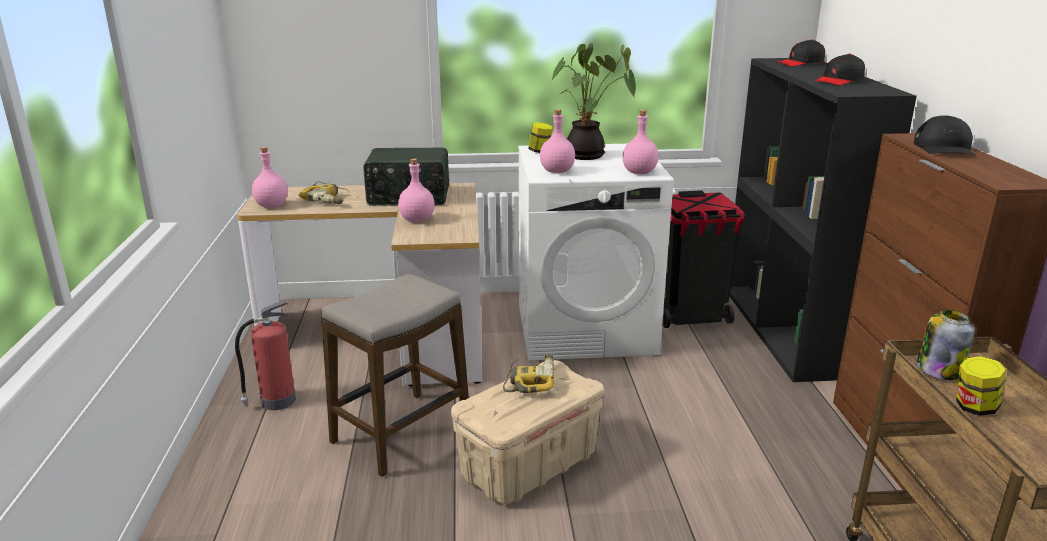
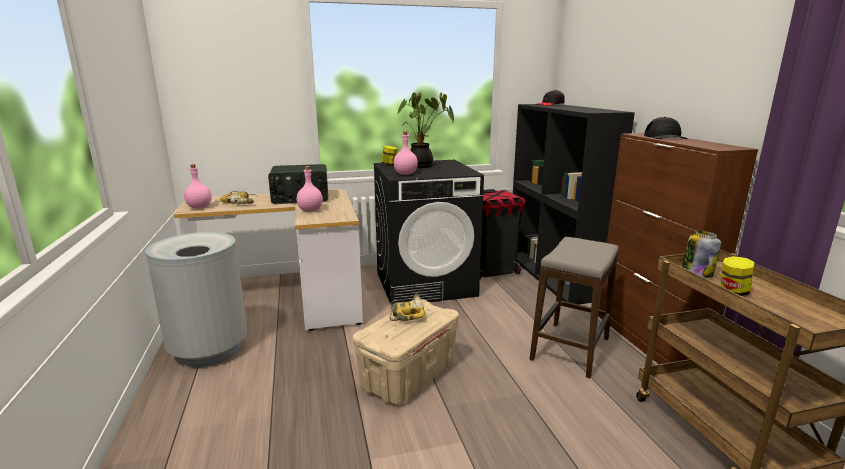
camera: 10 degrees left, 5 degrees down
(276, 401) = (209, 349): fire extinguisher -> grey trash can
(400, 433) = (309, 363): stool -> stool (570, 349)
(586, 328) = (426, 284): white washing machine -> black washing machine
(638, 172) = (460, 172): pink bottle -> none
(839, 81) = (581, 109): black cap -> none

